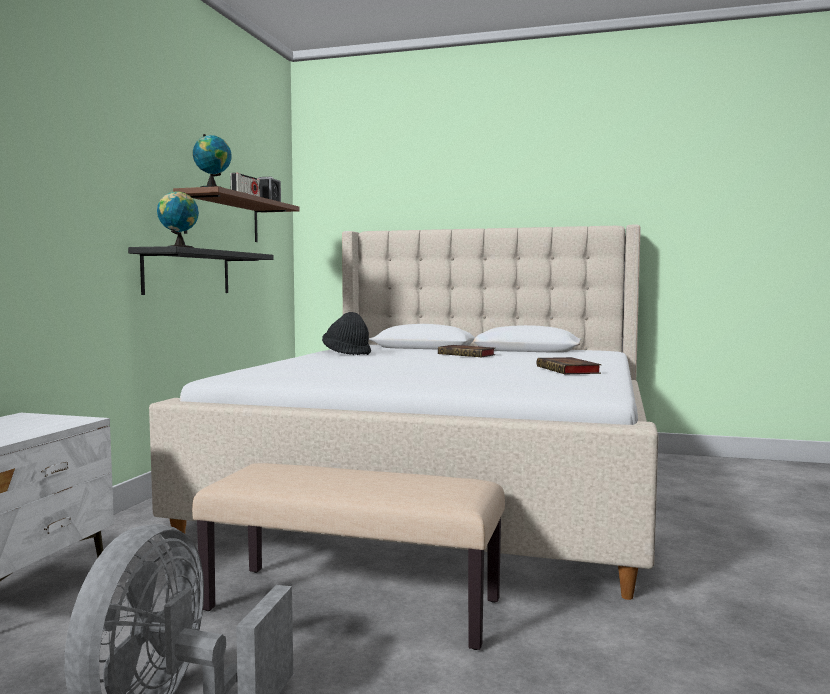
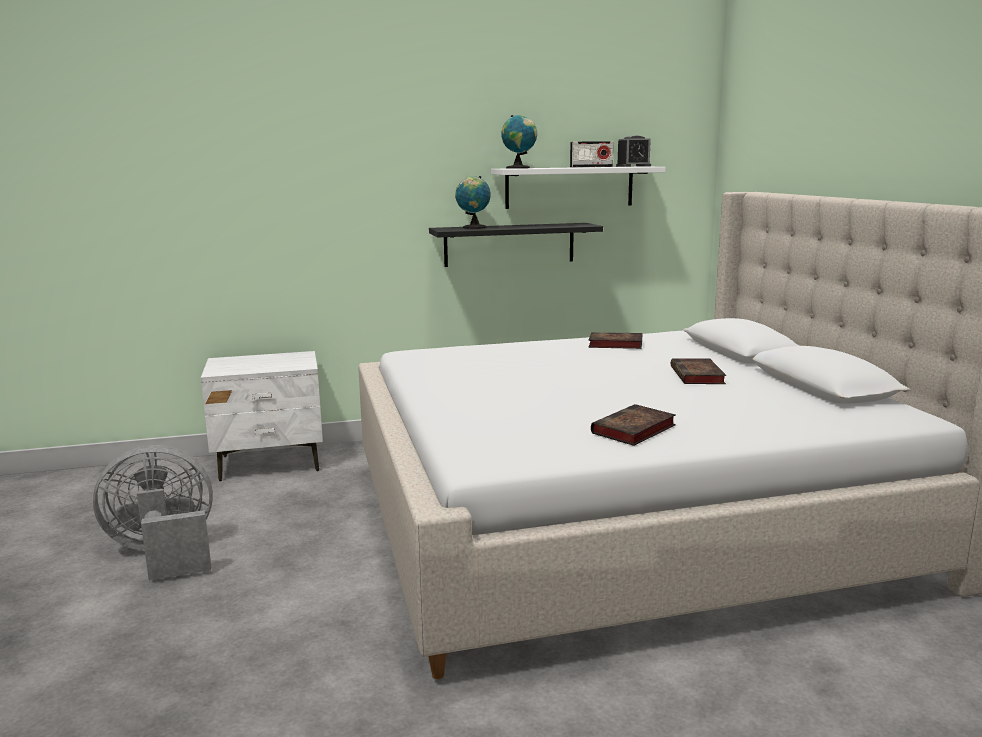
camera: 60 degrees right, 10 degrees up
(223, 218) = (569, 187): brown shelf -> white shelf
(347, 353) = (614, 344): black hat -> book
(354, 604) = (327, 559): beige bench -> none

